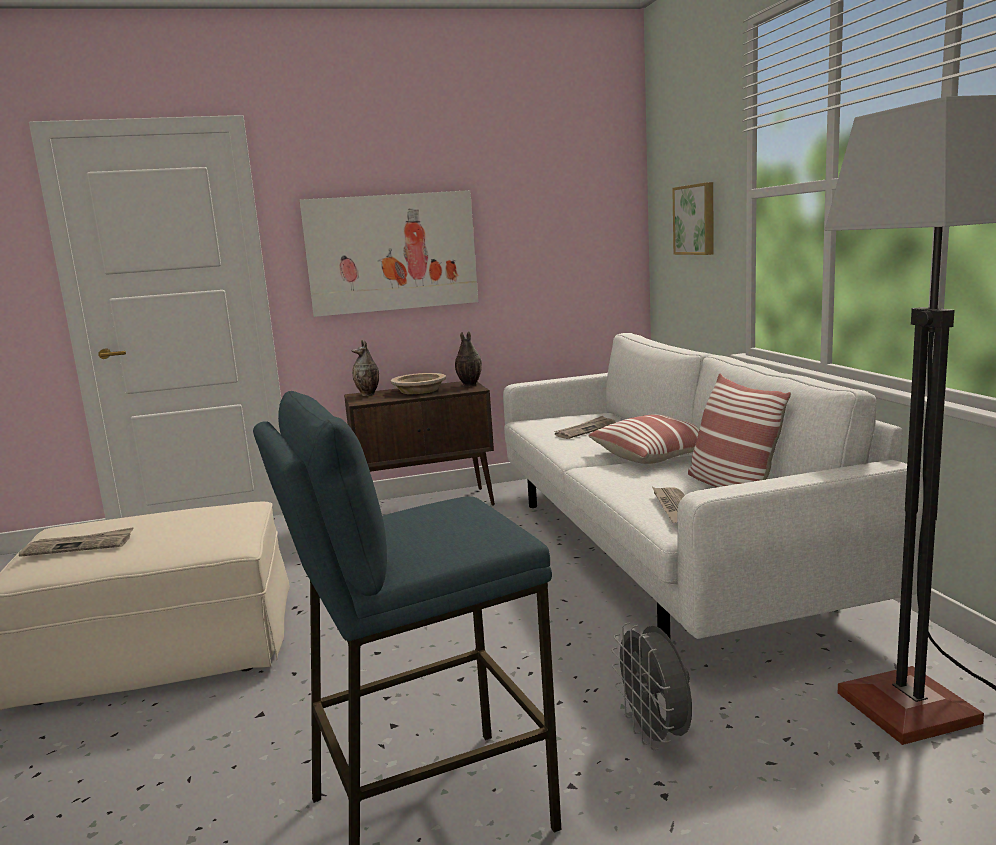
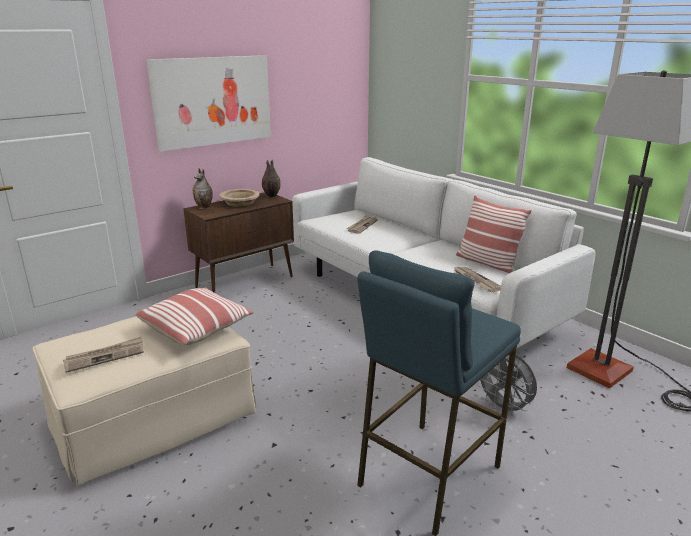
camera: 25 degrees left, 10 degrees up
(655, 456) = (422, 242): pillow -> pillow (197, 328)
(696, 219) = (416, 85): picture -> none

